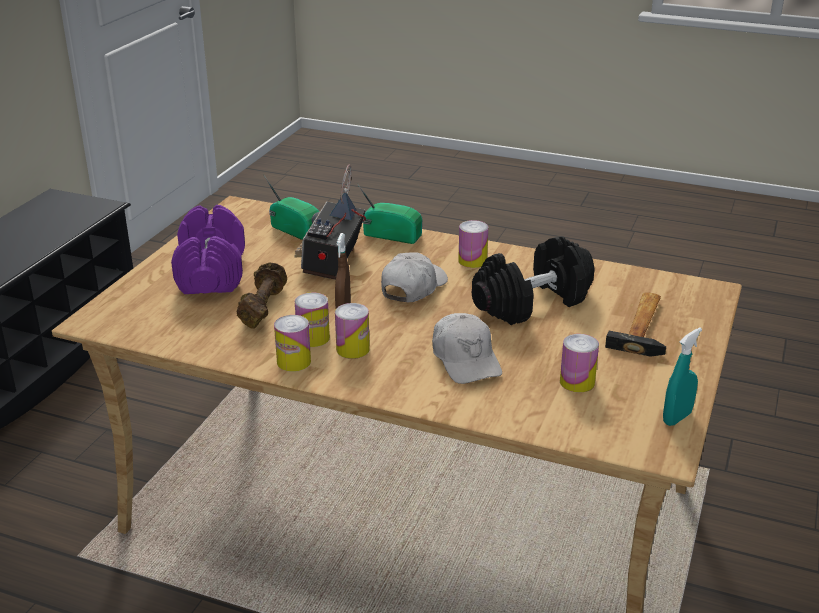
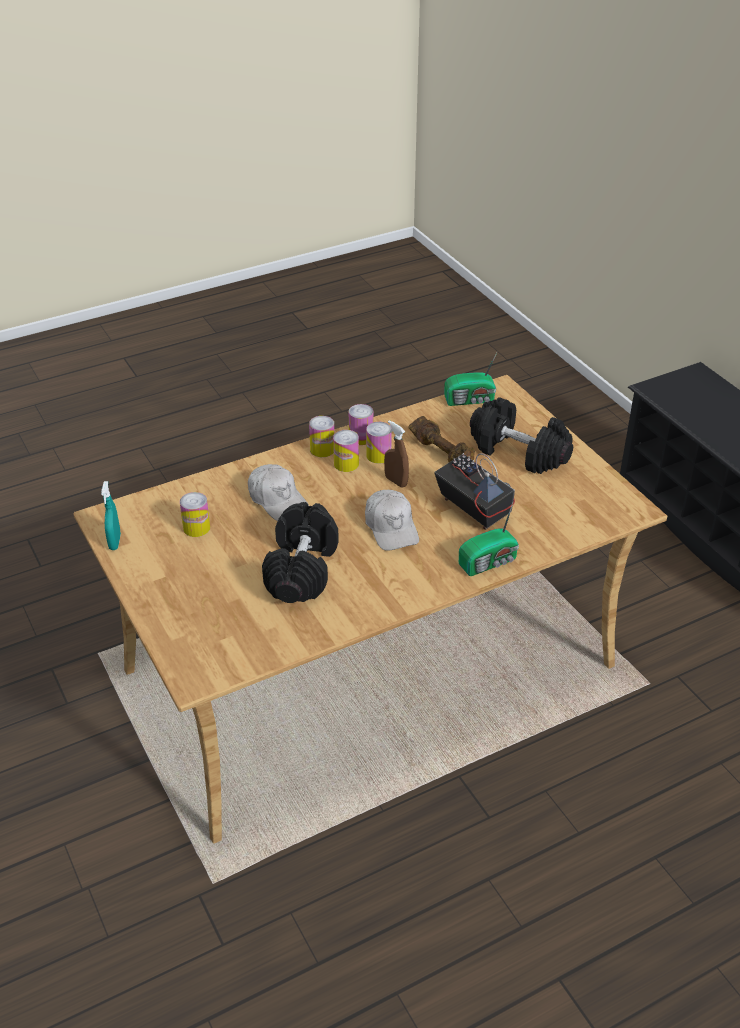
camera: 130 degrees right, 10 degrees up
(212, 273) = (518, 452): purple dumbbell -> black dumbbell
(296, 230) = (552, 518): radio -> radio (471, 400)
(466, 359) = (277, 500): white cap -> white cap turned 150 degrees counterclockwise
(472, 261) = (396, 579): can -> can (322, 449)
(644, 326) = (205, 602): hammer -> none

